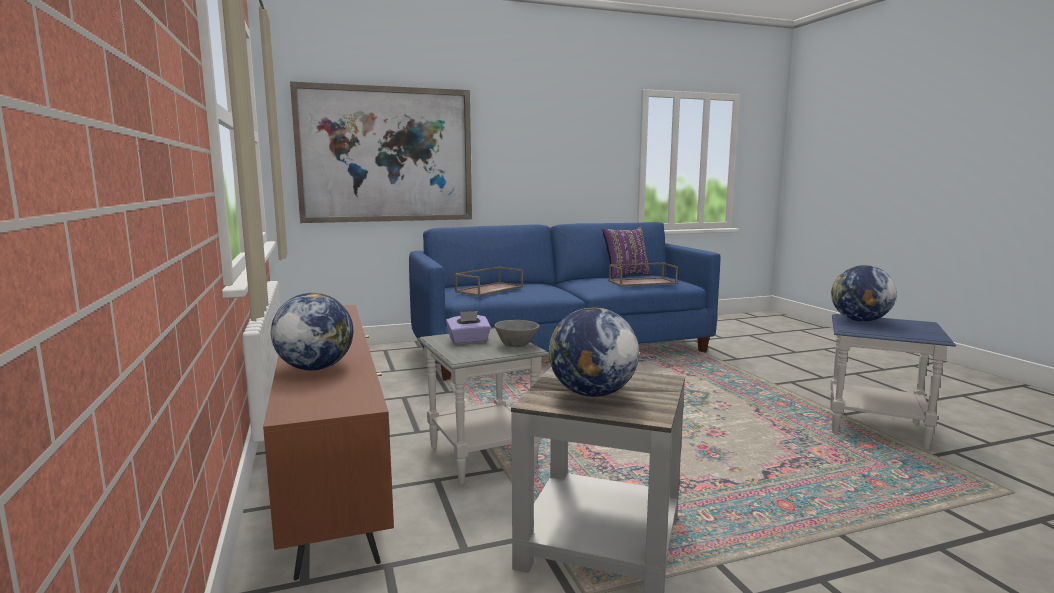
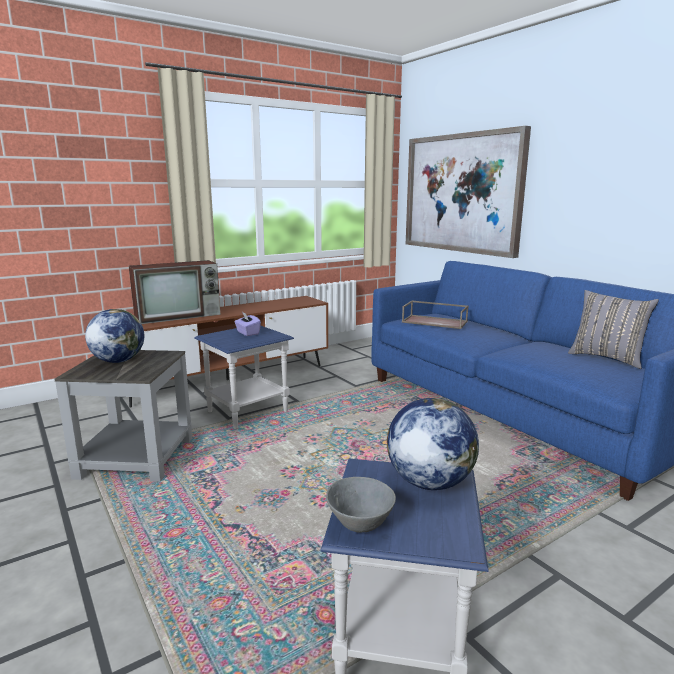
camera: 75 degrees right, 5 degrees up
(315, 368) = (179, 316): globe -> television
(481, 455) = (248, 411): grey side table -> blue side table
(517, 345) = (240, 343): grey bowl -> grey bowl (359, 524)
(625, 275) = (607, 358): purple pillow -> grey pillow
(642, 282) = (567, 366): brown tray -> none

